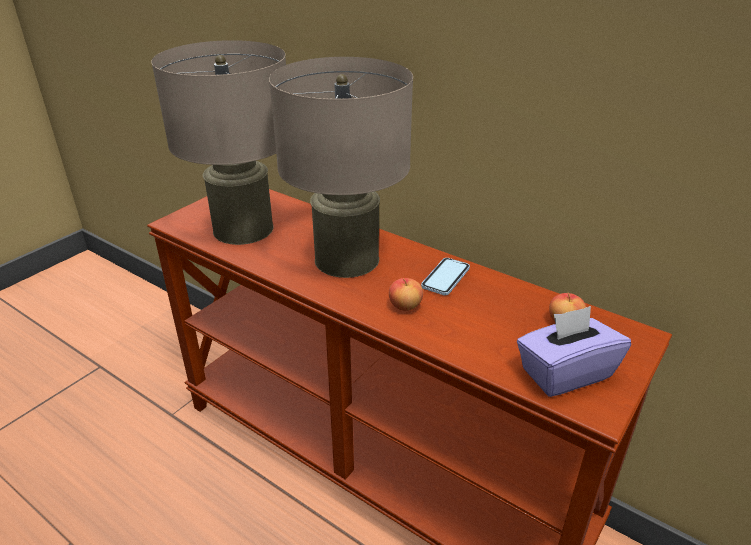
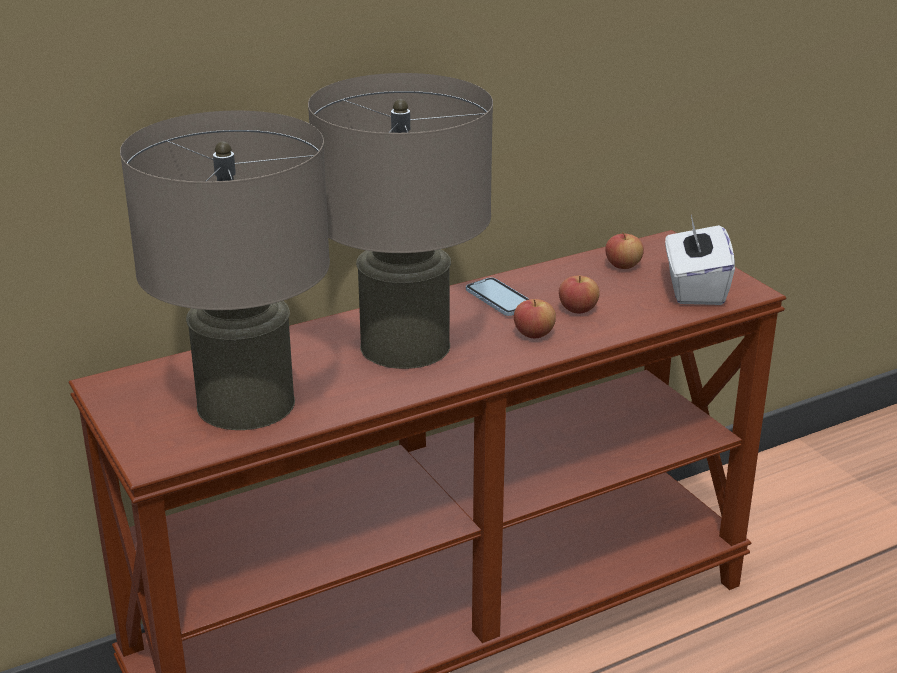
camera: 65 degrees left, 5 degrees down
(463, 317) = (578, 309): none -> apple
(565, 373) = (694, 288): purple tissue box -> white tissue box

